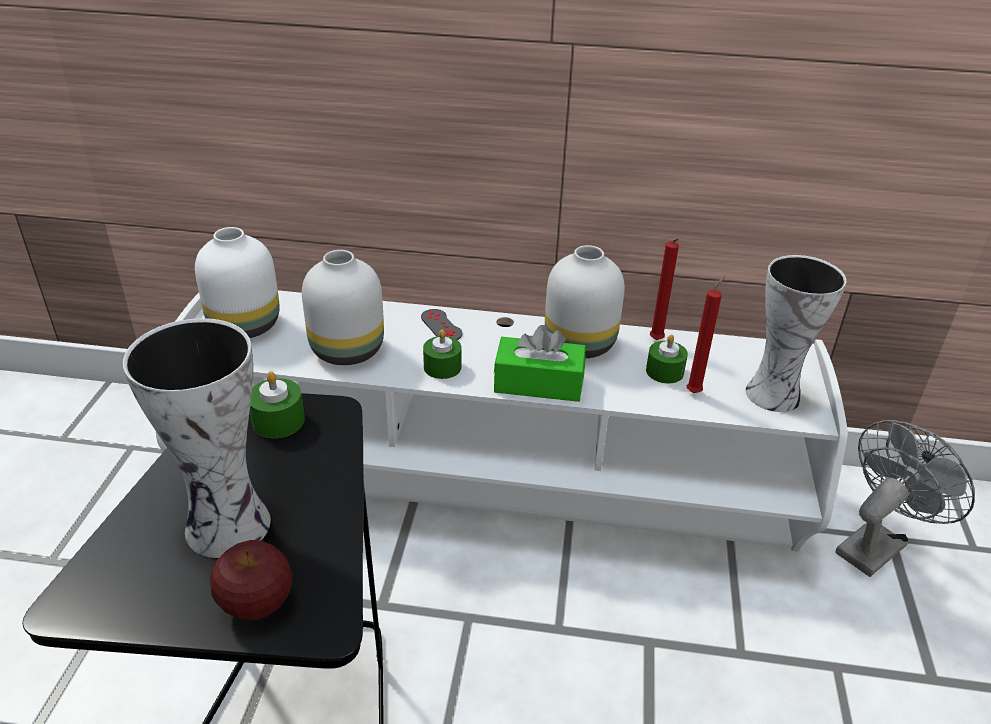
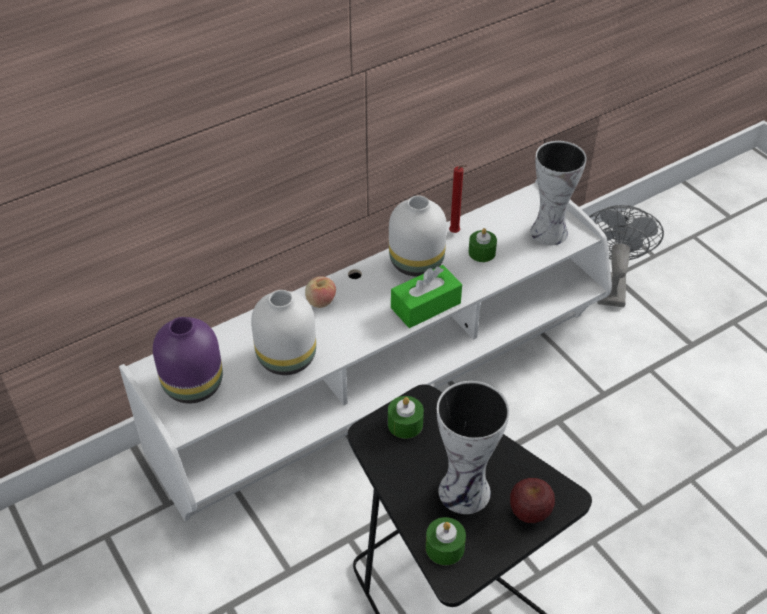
camera: 40 degrees left, 10 degrees up
(247, 326) = (195, 384): white vase -> purple vase
(441, 325) = (320, 302): grey game controller -> apple
(442, 367) = (359, 331): green candle -> green candle (445, 548)
(695, 392) = (510, 256): red candle -> none

